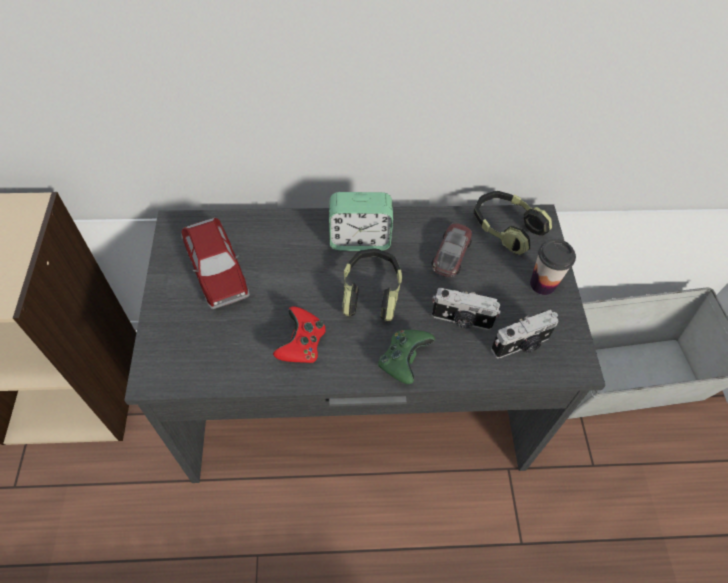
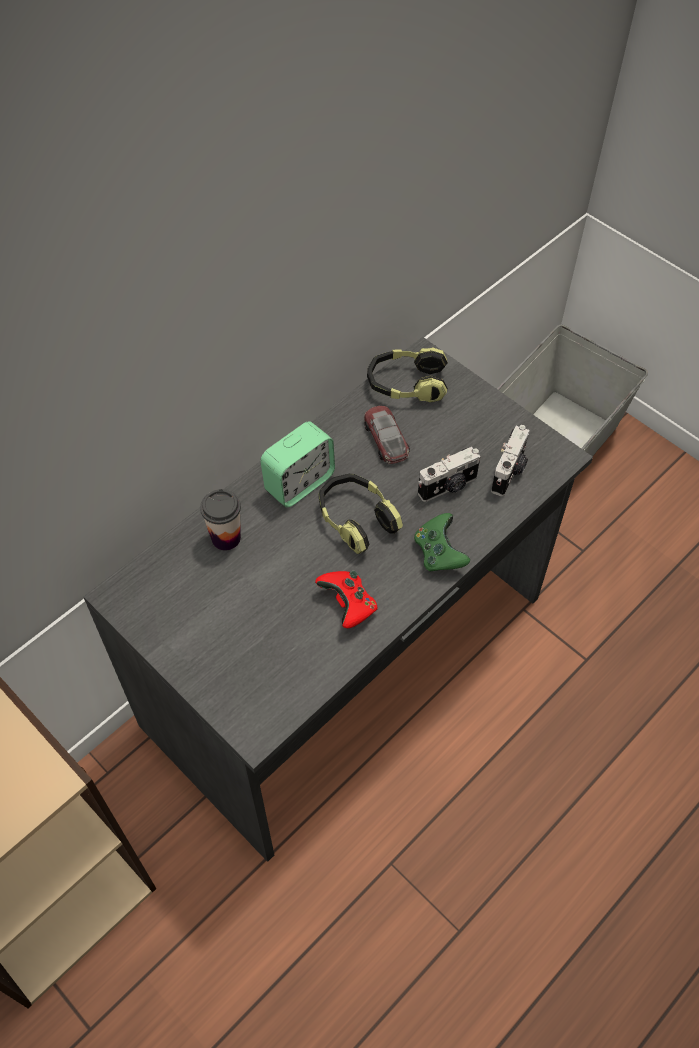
camera: 40 degrees left, 0 degrees up
(217, 270) = (206, 604): toy car -> none
(542, 284) = (478, 411): cup -> cup (226, 538)

